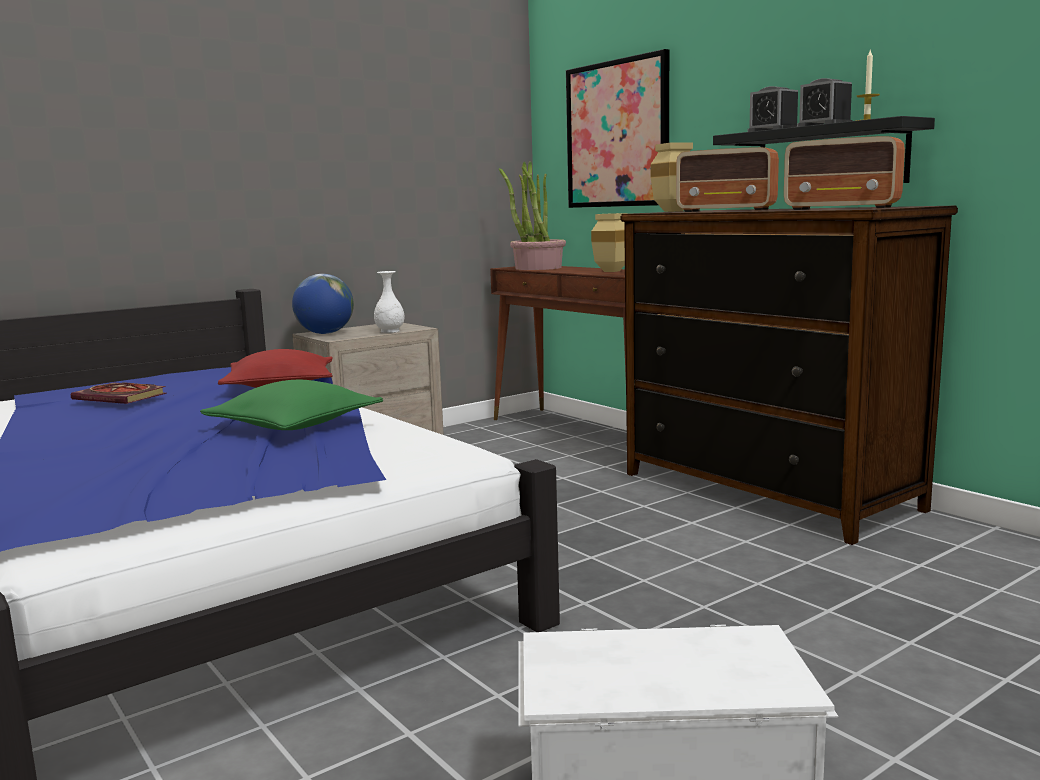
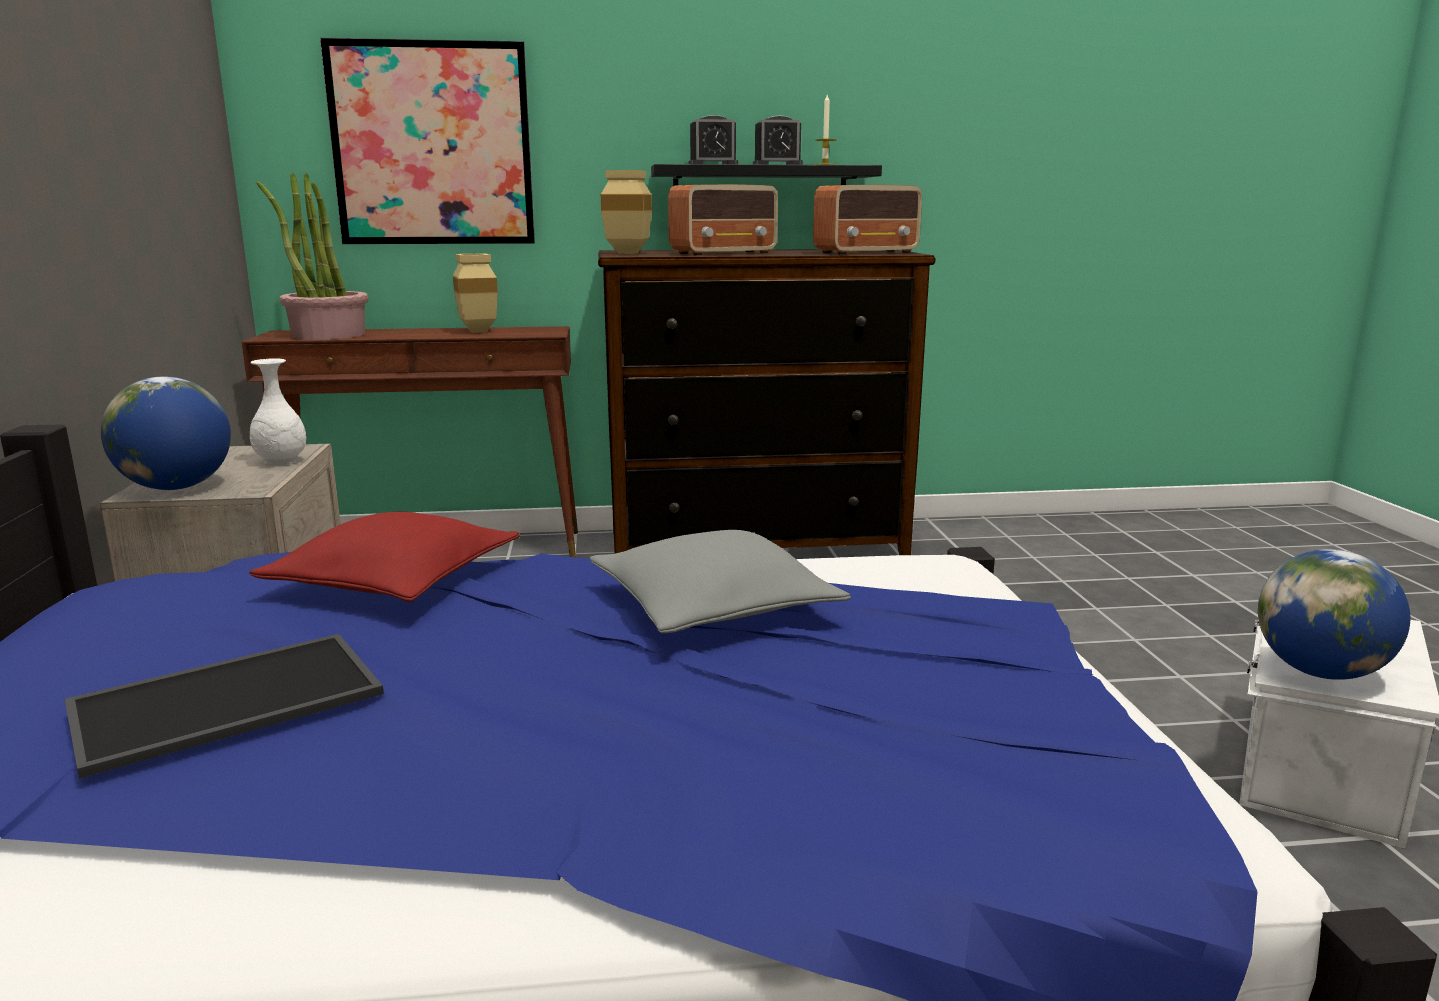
camera: 60 degrees left, 5 degrees up
(122, 397) = (229, 698): book -> tray
(295, 425) = (713, 606): green pillow -> grey pillow
(573, 654) = (1320, 672): none -> globe

